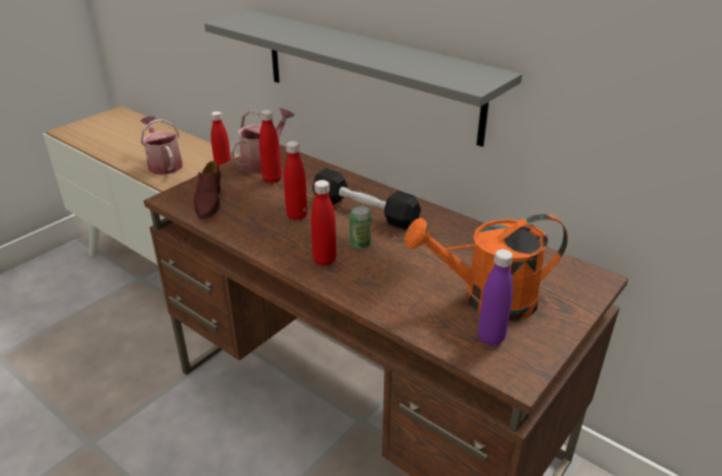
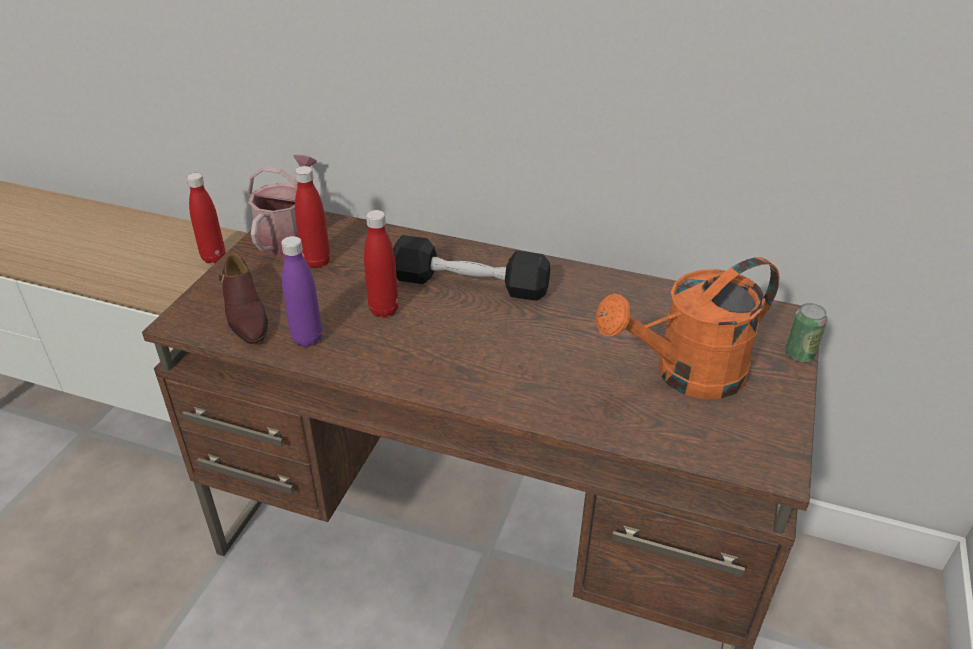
camera: 20 degrees left, 5 degrees up
(163, 164) = (113, 262): watering can -> none
(324, 260) = (459, 368): red bottle -> none
(360, 244) = (492, 334): can -> can (799, 354)
(368, 74) = (436, 95): grey shelf -> none
(491, 338) = (719, 425): purple bottle -> purple bottle (307, 339)

